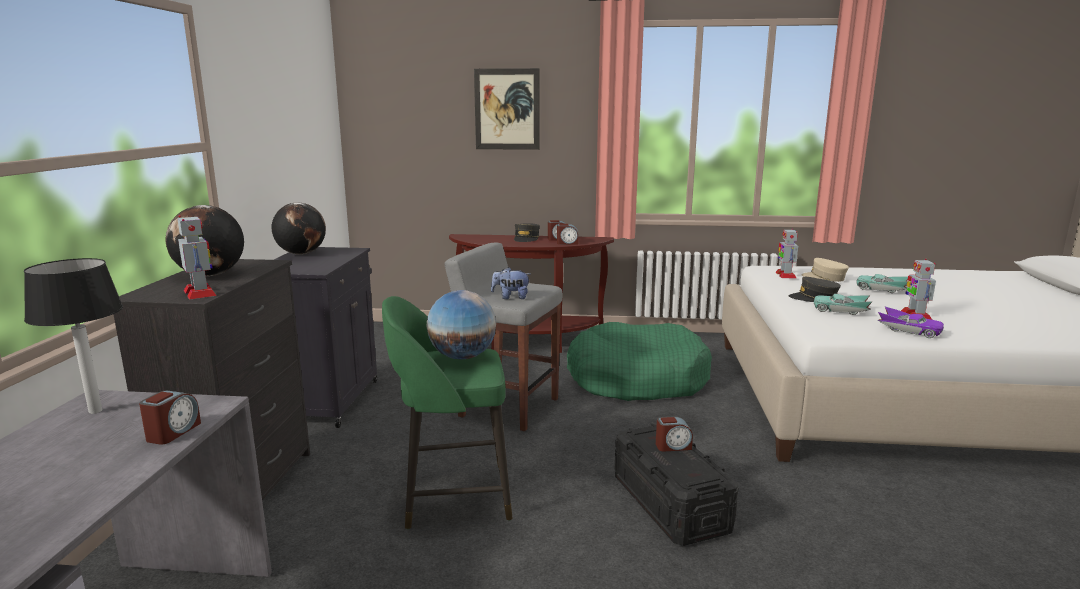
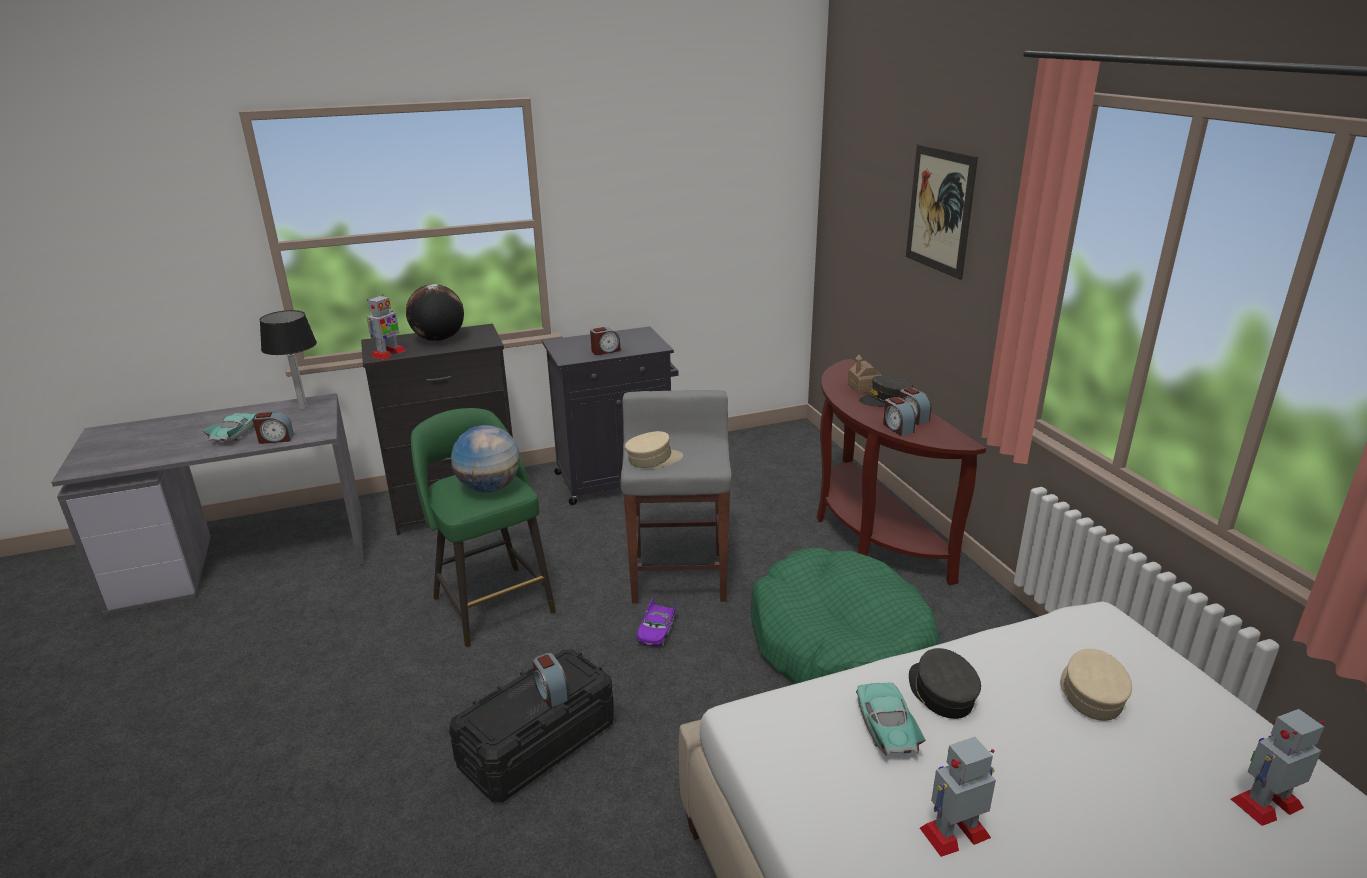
camera: 65 degrees right, 10 degrees up
(301, 254) = (621, 335): globe -> none
(327, 261) = (605, 351): none -> alarm clock
(500, 238) = (864, 387): none -> toy house
(511, 297) = (653, 459): plush toy -> beige cap
(785, 275) = (1061, 646): toy robot -> toy robot (1266, 803)
(881, 289) = (1096, 778): turquoise toy car -> turquoise toy car (235, 434)
(909, 331) = (838, 819): purple toy car -> purple toy car (657, 630)

